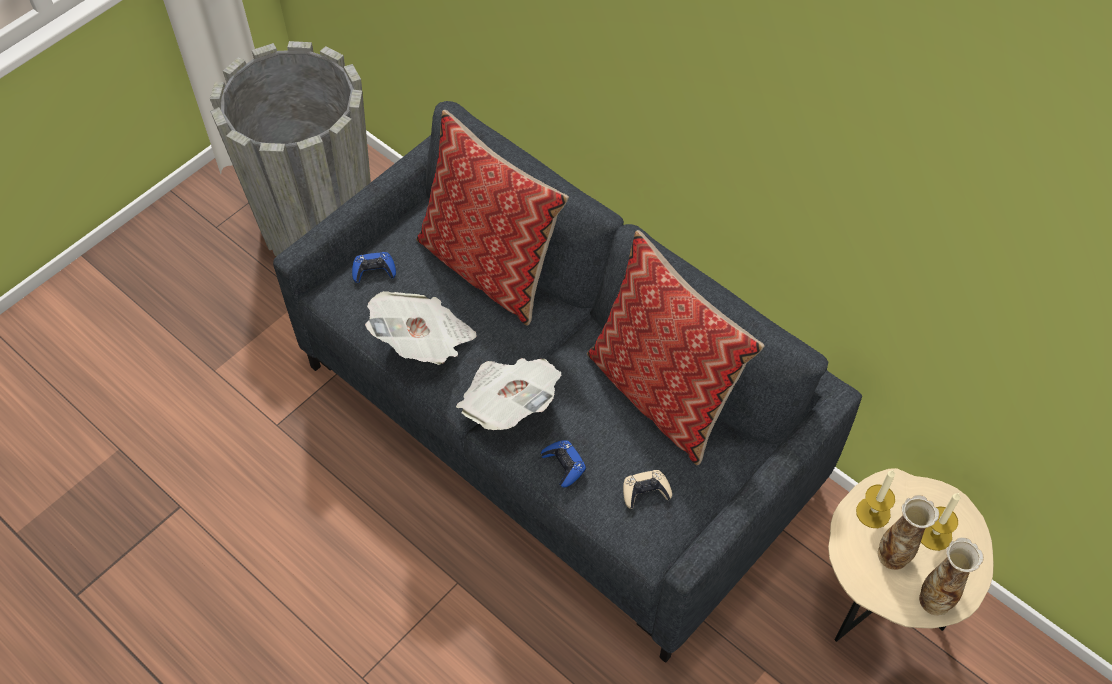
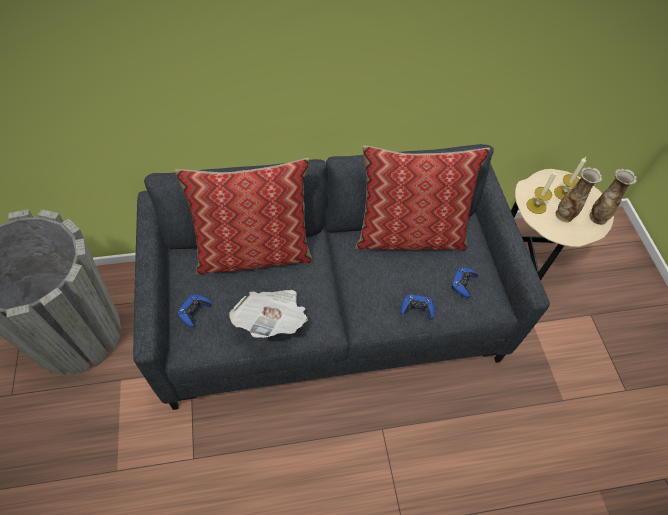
camera: 55 degrees left, 0 degrees up
(508, 404) = (354, 307): newspaper -> none
(645, 491) = (463, 283): beige game controller -> blue game controller

